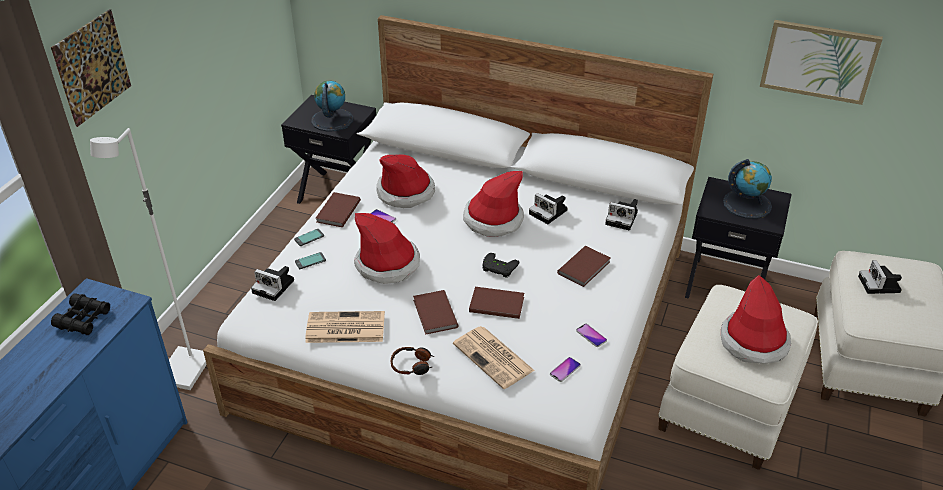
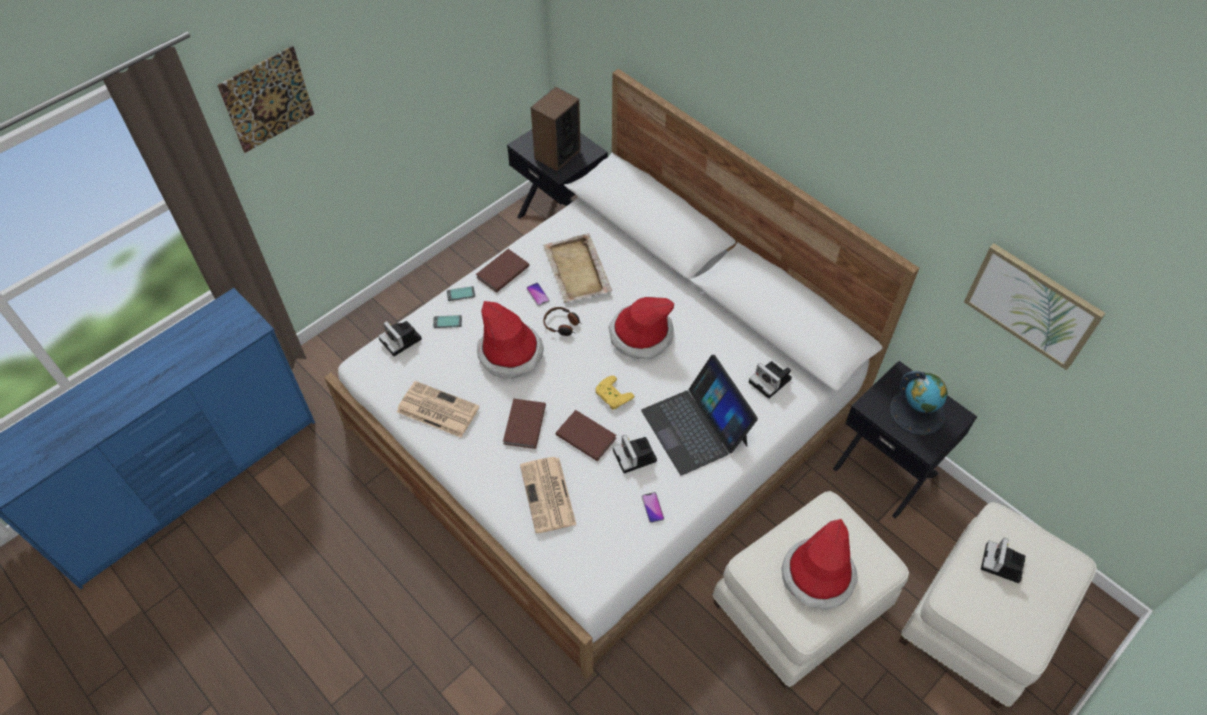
camera: 25 degrees right, 15 degrees up
(83, 319) = (211, 332): black binoculars -> none
(185, 371) = (337, 369): white floor lamp -> none
(332, 120) = (557, 154): globe -> speaker
(406, 192) = (577, 270): hat -> beige tray
(412, 365) = (473, 473): headphones -> headphones (562, 325)
(498, 268) = (611, 395): black game controller -> yellow game controller
(549, 212) = (701, 346): camera -> camera (636, 457)
(565, 370) = (605, 535): phone -> none
(585, 268) = (695, 427): brown book -> laptop

